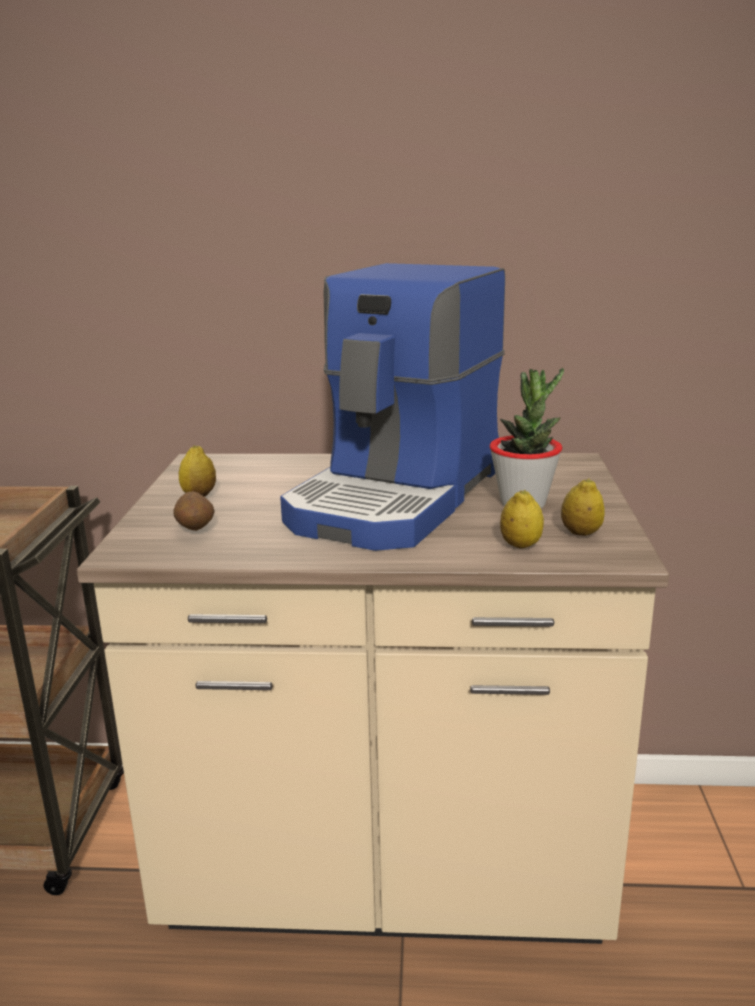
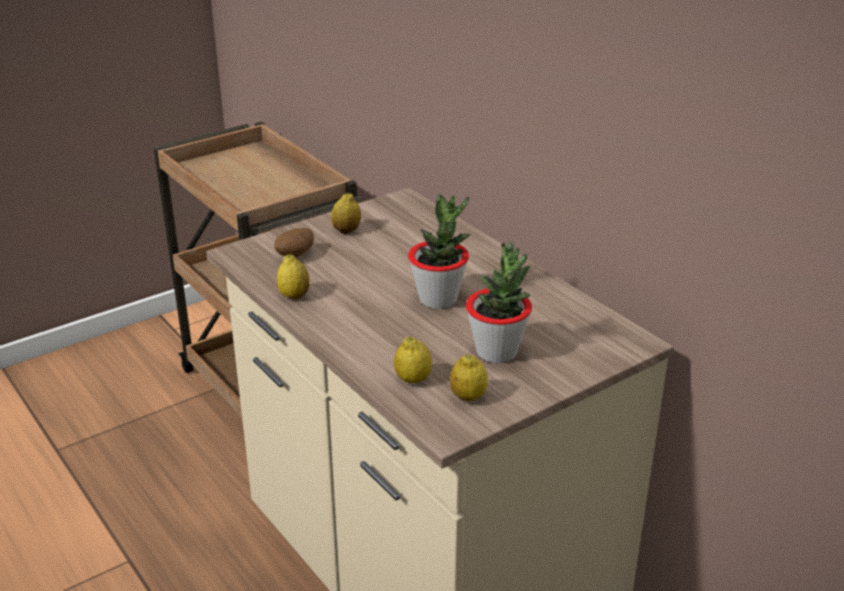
camera: 50 degrees right, 10 degrees up
(273, 552) = (294, 296): none -> lemon
(399, 498) = (438, 299): coffee machine -> potted plant

